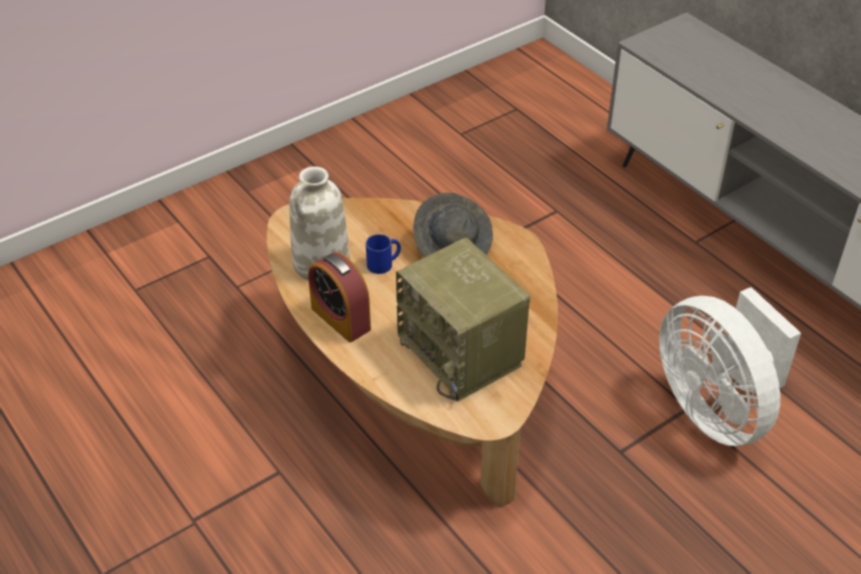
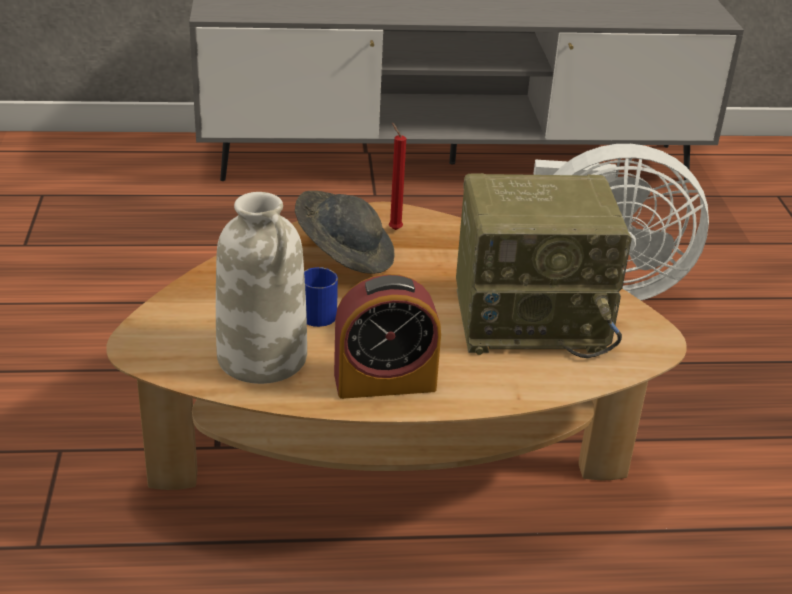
camera: 60 degrees left, 10 degrees down
(504, 252) = (393, 229): none -> red candle

